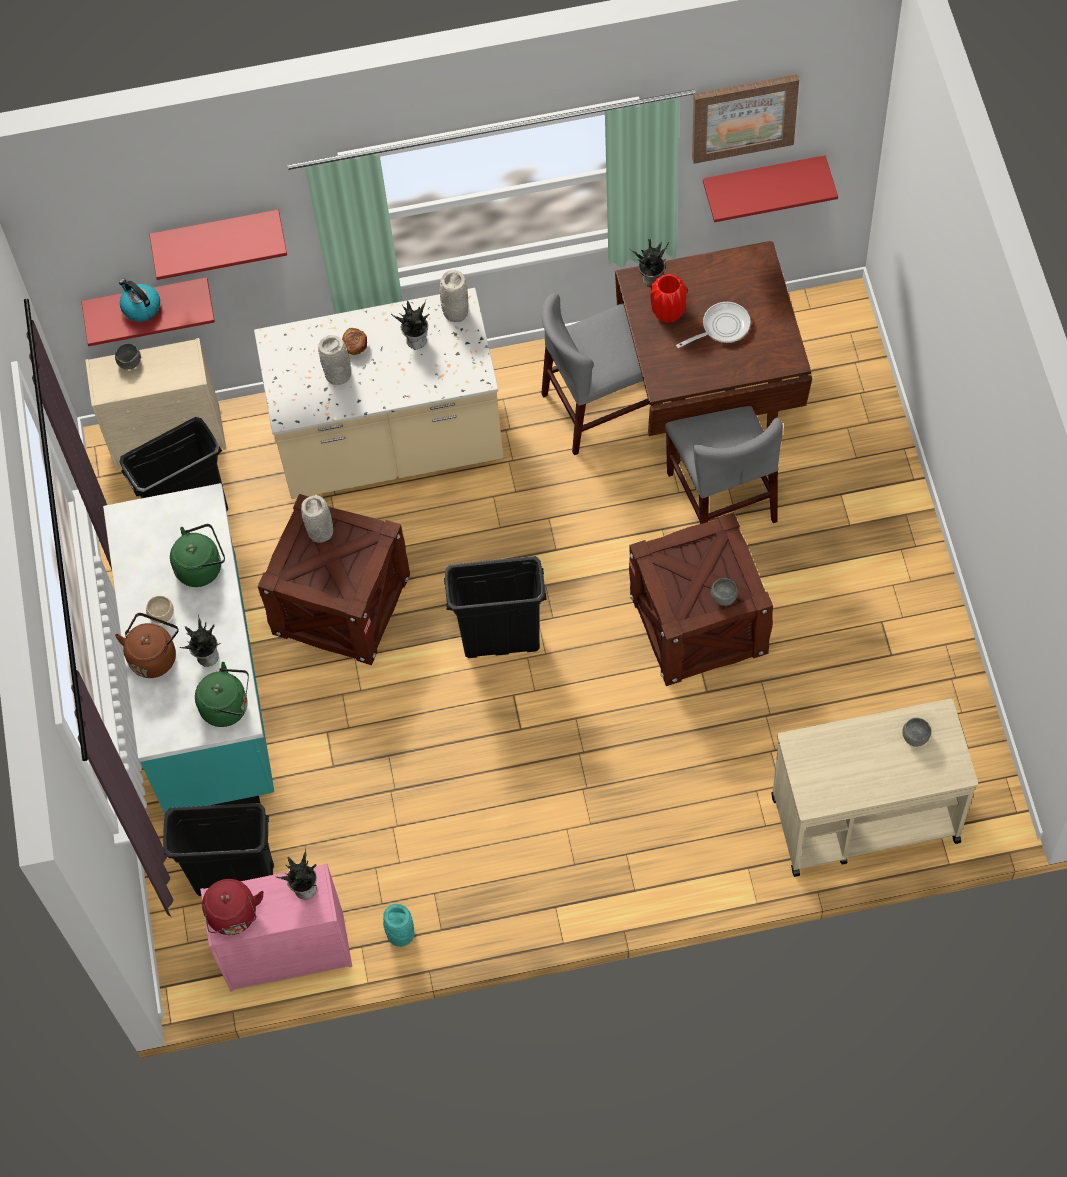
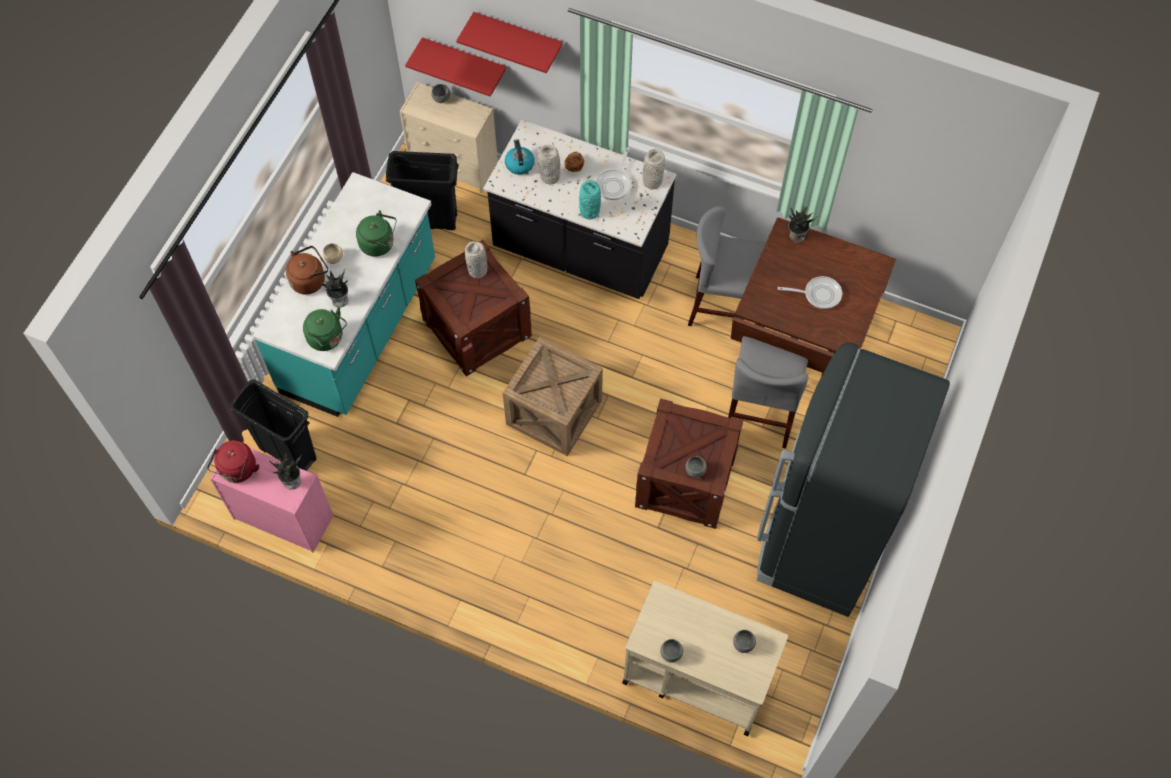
camera: 30 degrees right, 0 degrees up
(140, 307) = (453, 61): kettle -> kettle (519, 164)
(390, 445) = (580, 250): beige counter -> black counter
(400, 934) = (356, 552): turquoise vase -> turquoise vase (589, 211)
(416, 339) = (614, 184): potted plant -> frying pan
(500, 642) = (554, 412): black trash can -> crate
(668, 313) = (790, 264): red vase -> none
(743, 116) = (908, 154): picture -> none
(763, 180) = (909, 211): red shelf -> none
(851, 794) = (671, 653): none -> grey bowl
(885, 596) = (820, 542): none -> black fridge

